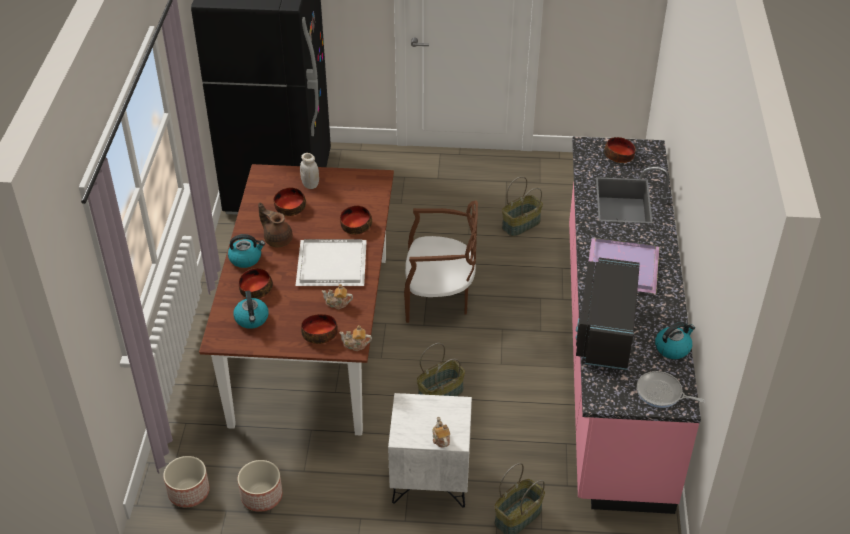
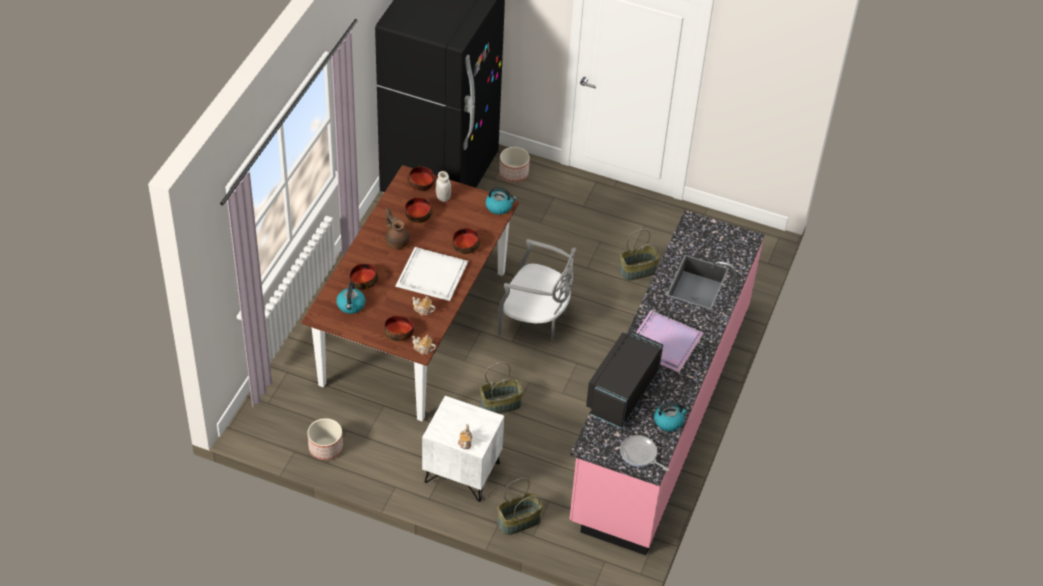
camera: 15 degrees right, 5 degrees up
(188, 492) = (271, 429): planter -> planter (513, 173)
(246, 258) = (365, 251): kettle -> kettle (499, 207)
(439, 298) = (535, 320): brown chair -> grey chair
(619, 156) = (715, 239): bowl -> bowl (421, 183)

